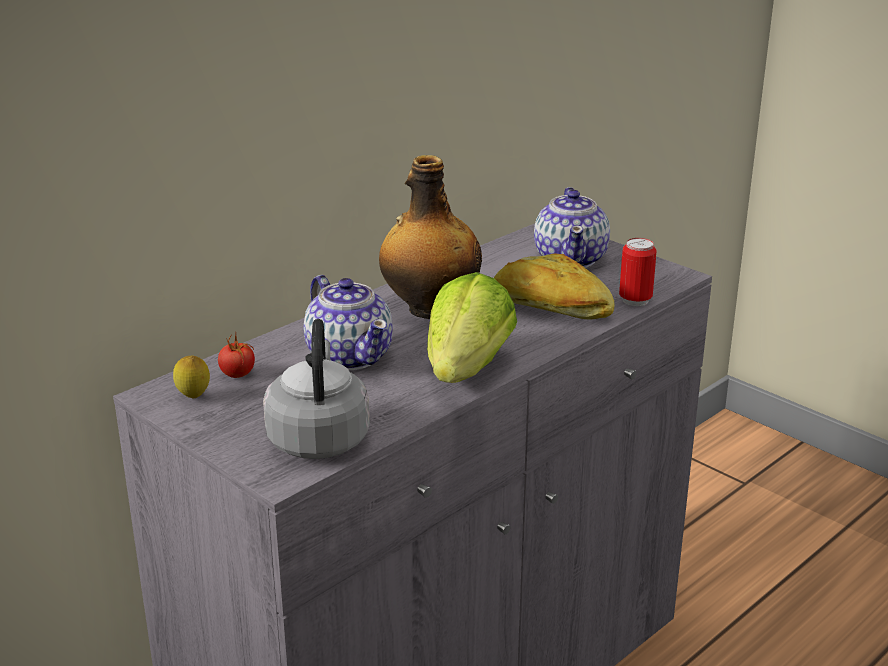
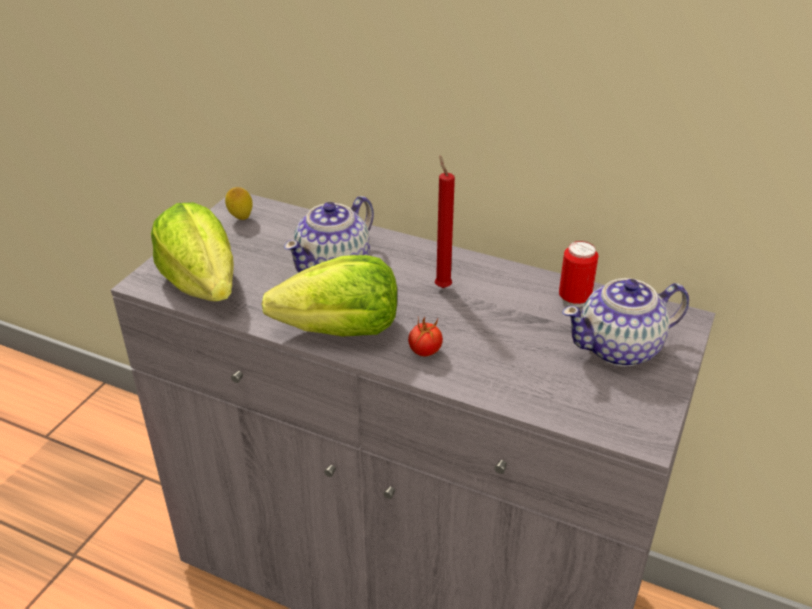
camera: 70 degrees right, 10 degrees up
(238, 375) = (281, 226): tomato -> tomato (425, 352)
(319, 437) = (202, 284): grey kettle -> lettuce
(430, 309) = (442, 286): bottle -> red candle
(551, 308) = (491, 357): bread -> none
(635, 300) = (551, 412): can -> can (574, 299)

